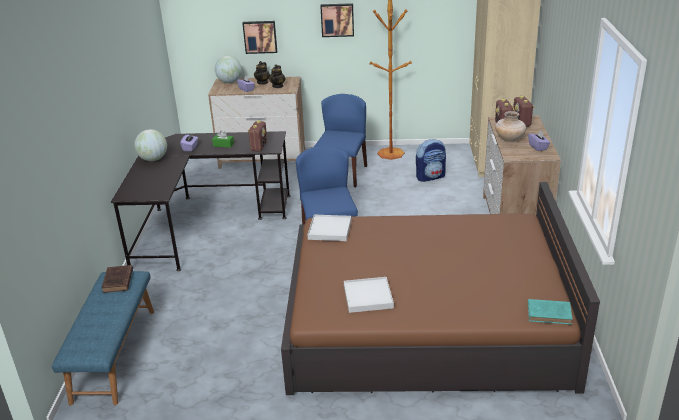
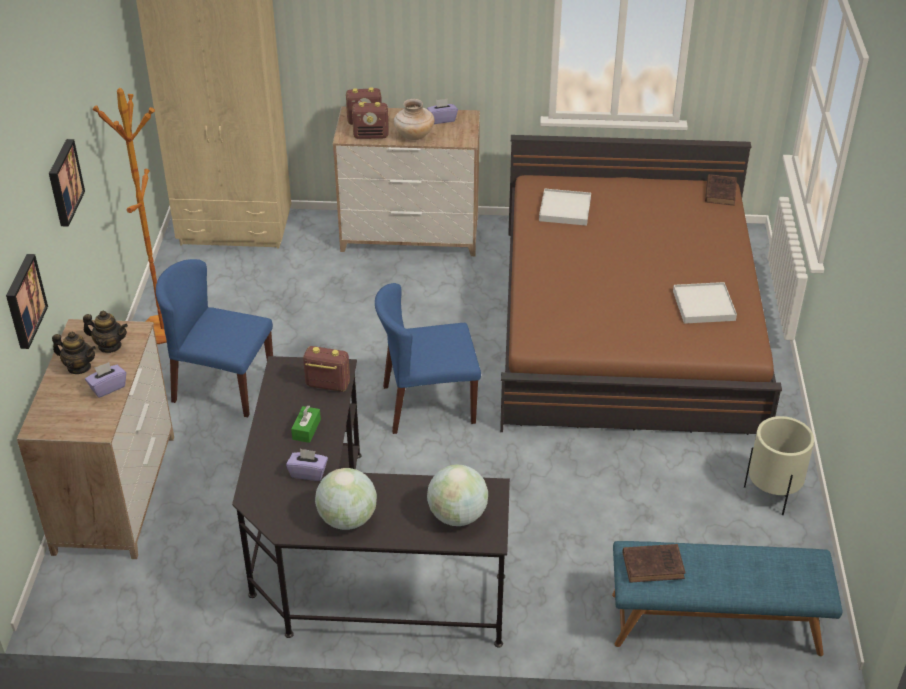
camera: 90 degrees left, 10 degrees up
(227, 392) = (772, 494): none -> beige planter
(229, 82) = (52, 415): globe -> globe (457, 516)
(330, 230) = (556, 331): white tray -> white tray (565, 209)
(430, 177) = (263, 293): backpack -> none
(550, 314) = (720, 192): turquoise book -> brown book

